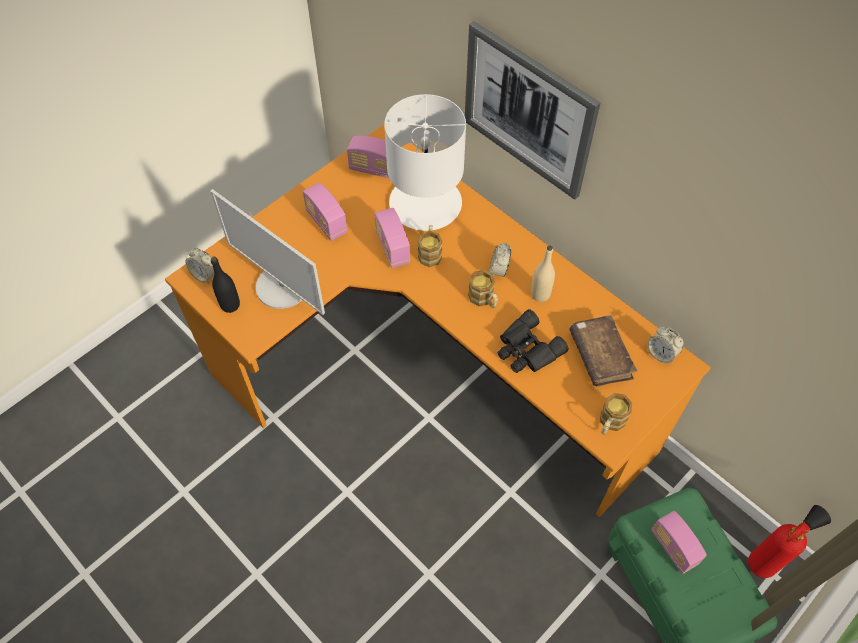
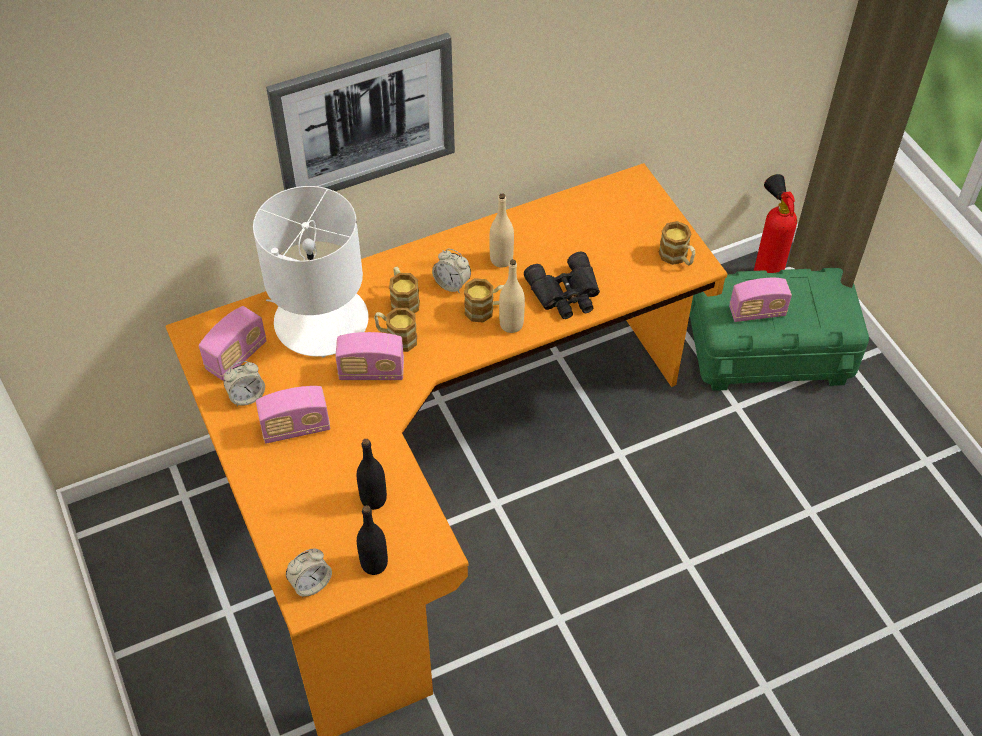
camera: 70 degrees left, 5 degrees down
(282, 287) = (373, 499): monitor -> black bottle
(468, 245) = (403, 300): none -> mug
(476, 321) = (511, 324): none -> beige bottle
(600, 356) = (598, 238): brown book -> none
(661, 353) = (614, 192): alarm clock -> alarm clock (247, 396)

